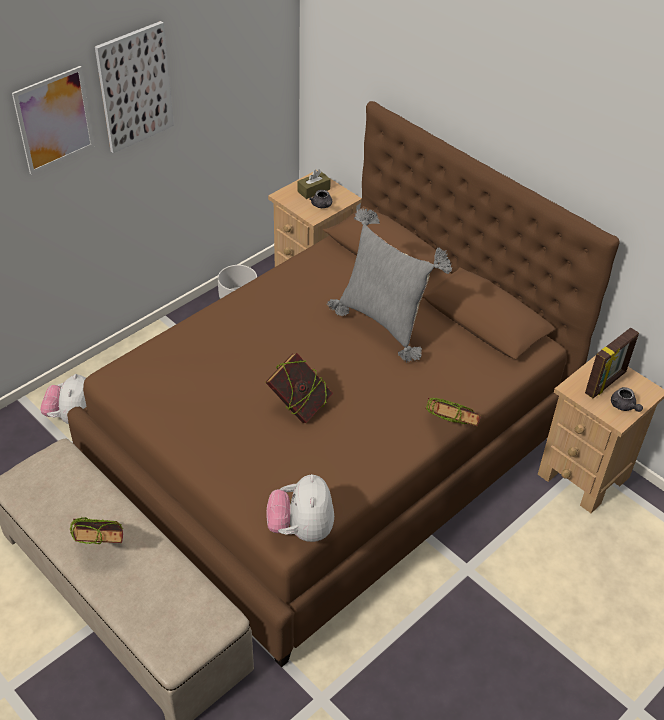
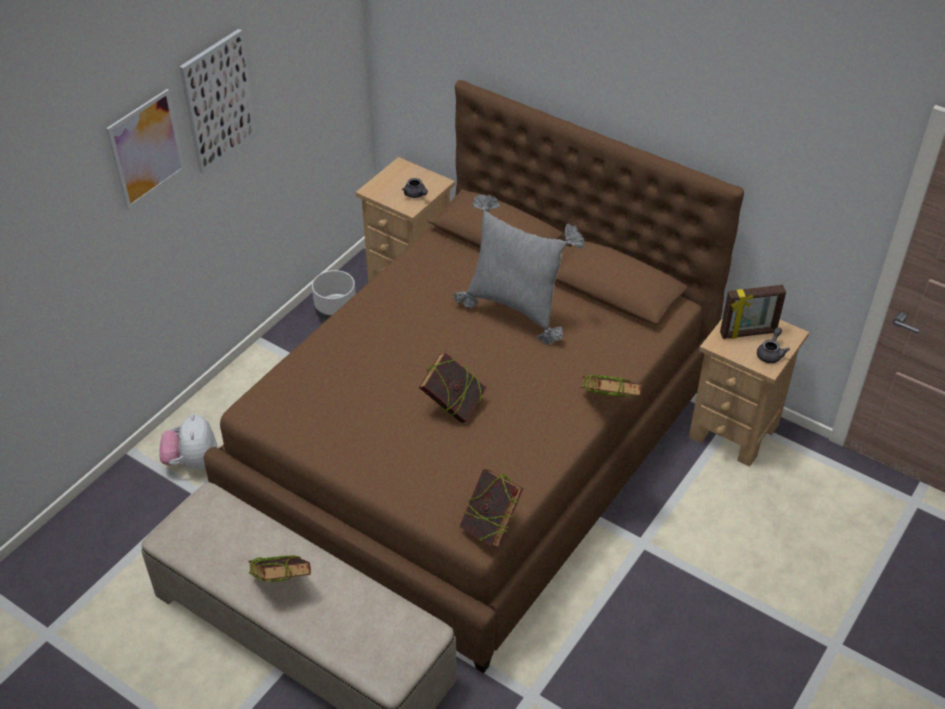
camera: 10 degrees left, 0 degrees up
(301, 529) = (490, 527): plush toy -> book
(313, 190) = (402, 180): brown tissue box -> none
(606, 383) = (748, 333): picture frame -> picture frame turned 45 degrees clockwise
(624, 406) = (770, 353): grey teapot -> grey teapot turned 120 degrees counterclockwise

